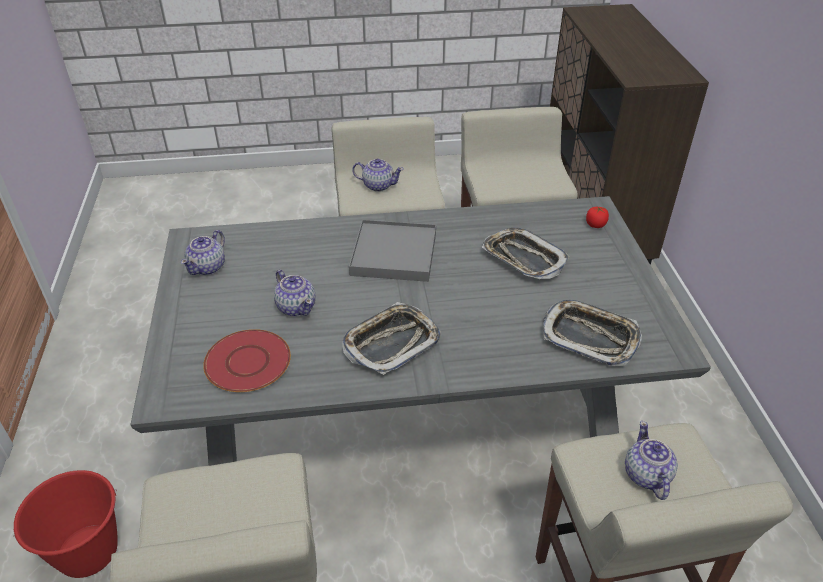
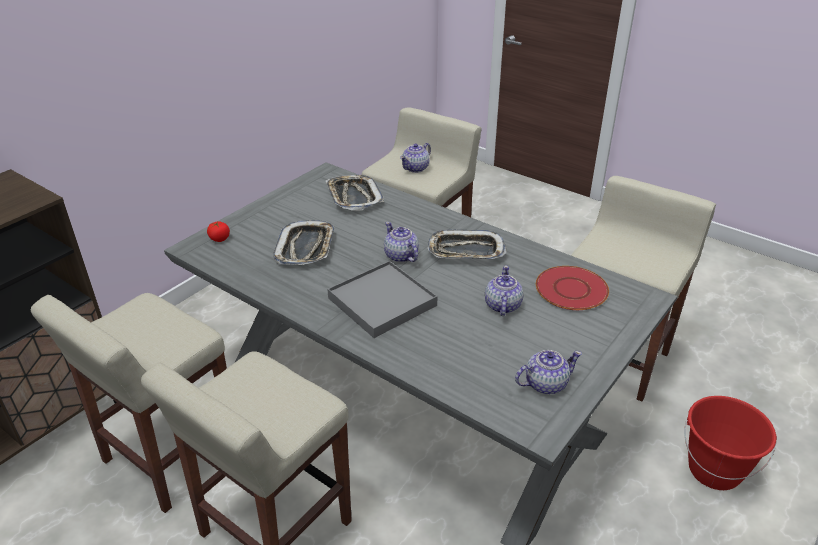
camera: 135 degrees left, 5 degrees down
(378, 185) = (271, 409): teapot -> teapot (401, 256)

